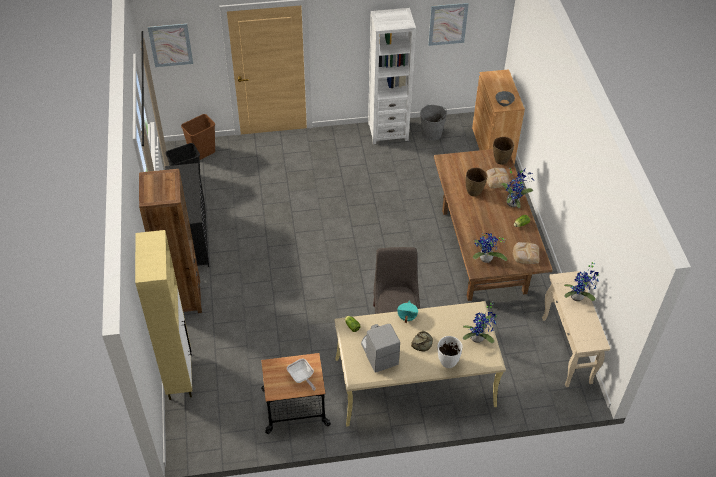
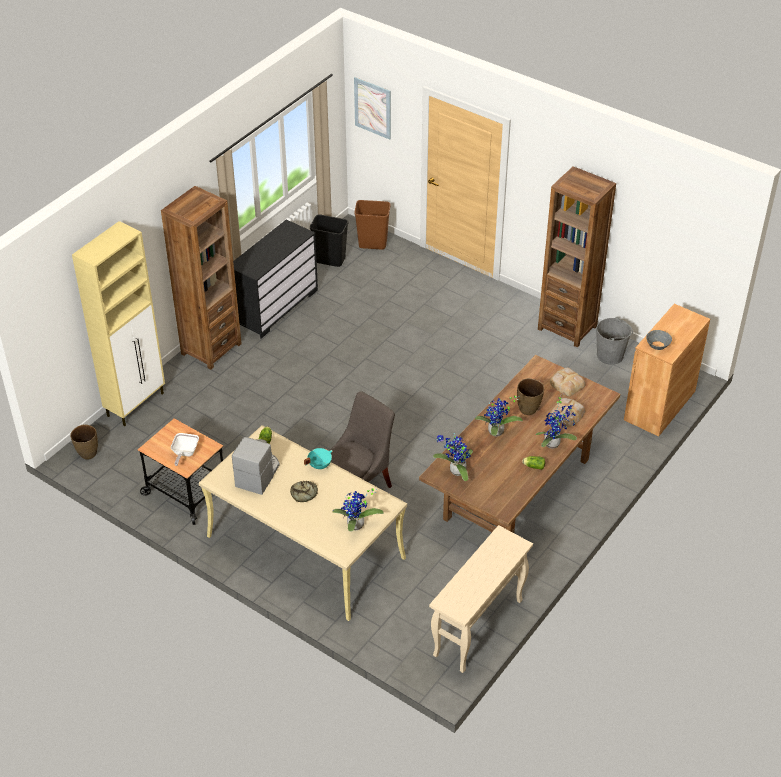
camera: 45 degrees right, 5 degrees down
(388, 132) = (567, 327): white bookcase -> brown bookcase
(447, 24) = (660, 226): picture -> none
(447, 362) = (303, 524): white vase -> none
(501, 160) = (595, 400): brown vase -> brown vase (87, 454)
(525, 254) = (500, 493): bread -> bread (567, 383)
(578, 297) = (498, 563): potted plant -> potted plant (496, 433)

